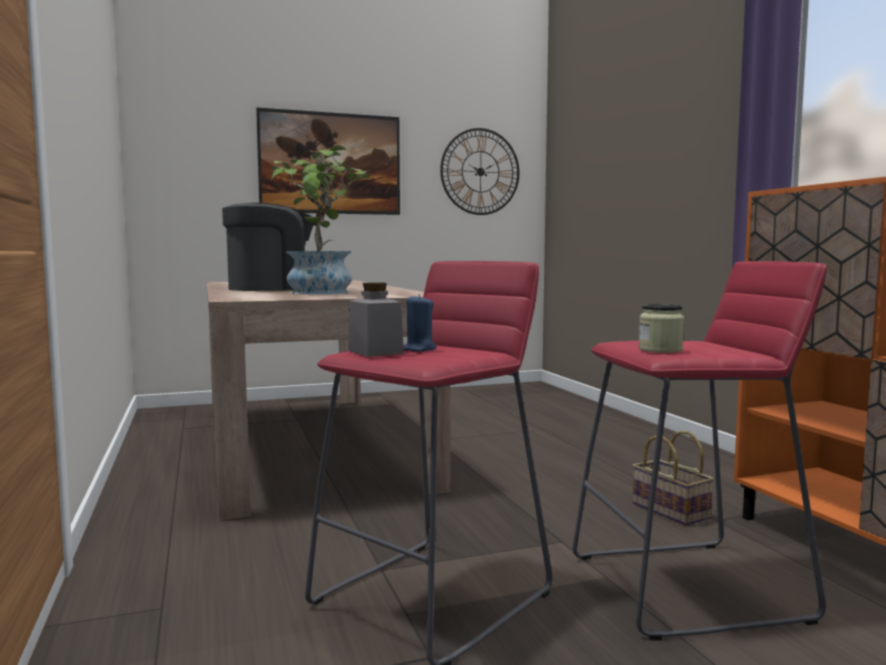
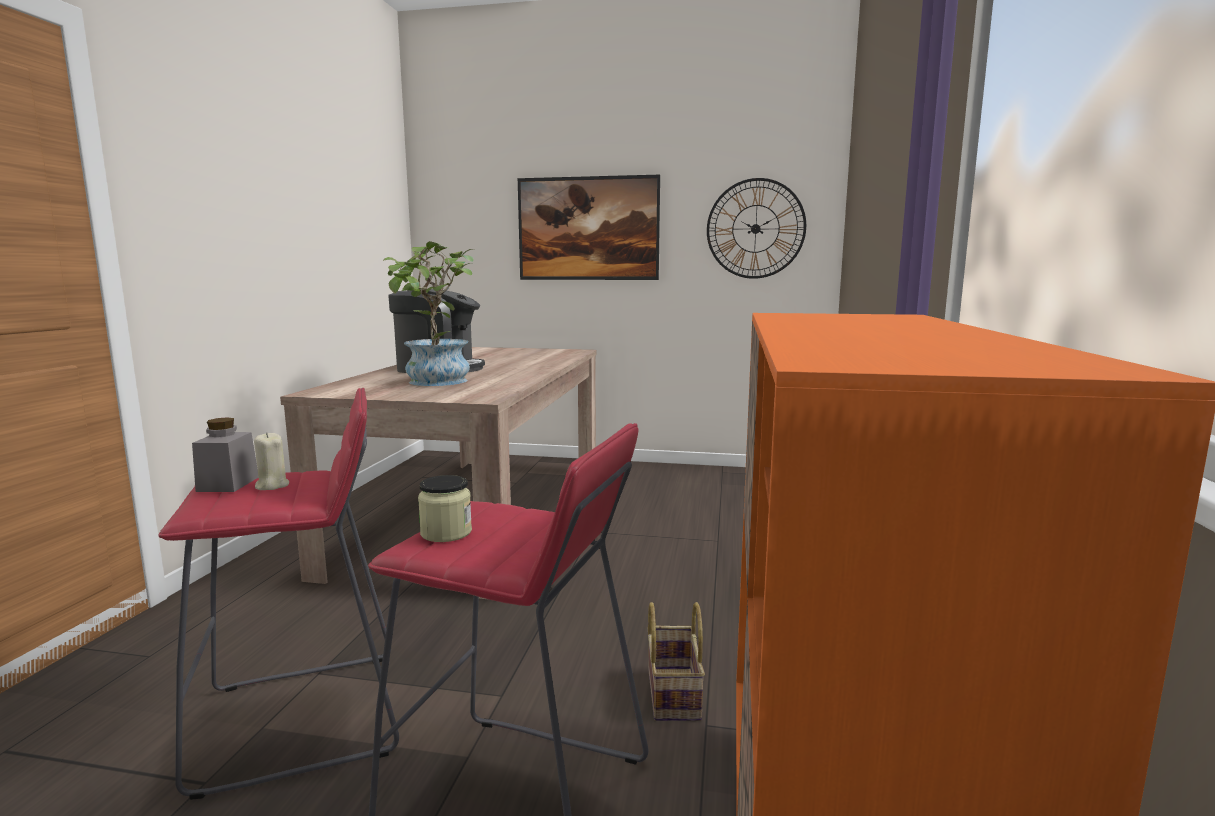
camera: 30 degrees right, 5 degrees up
(418, 349) = (272, 485): blue candle -> beige candle

